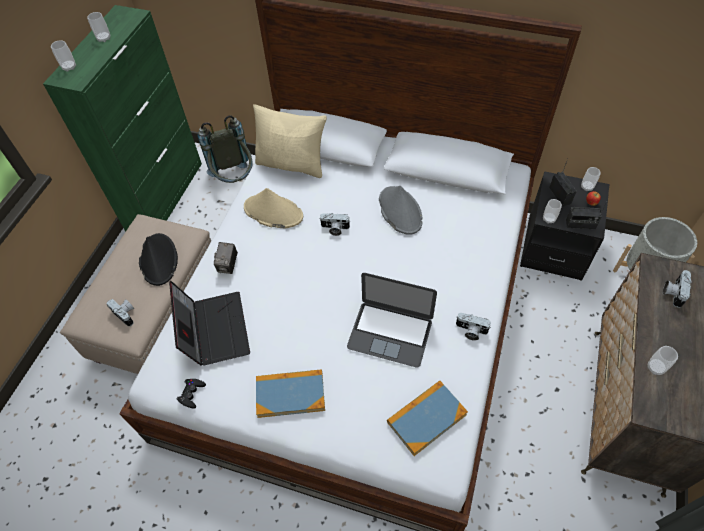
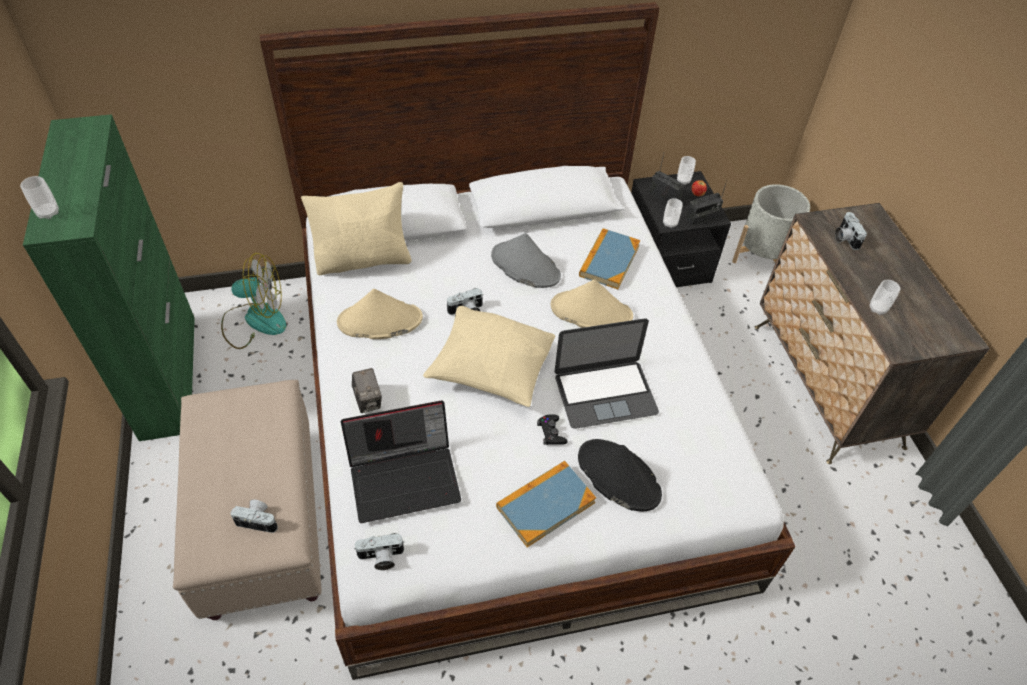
camera: 35 degrees left, 5 degrees down
(104, 38) = (71, 164): cup -> none
(158, 259) = (256, 437): black hat -> black hat (618, 475)
(192, 394) = (430, 561): black game controller -> black game controller (551, 432)
(214, 329) = (405, 477): laptop -> laptop turned 120 degrees clockwise
(235, 179) = (255, 320): grey backpack -> fan
(320, 280) = (490, 371): none -> beige pillow
(424, 266) = (590, 312): none -> beige hat
(426, 418) = (700, 459): book -> book (609, 261)
(470, 331) = (681, 356): camera -> camera (381, 558)

